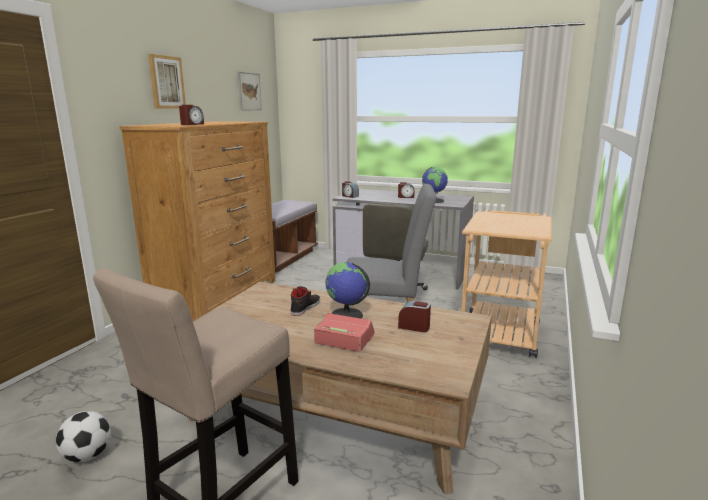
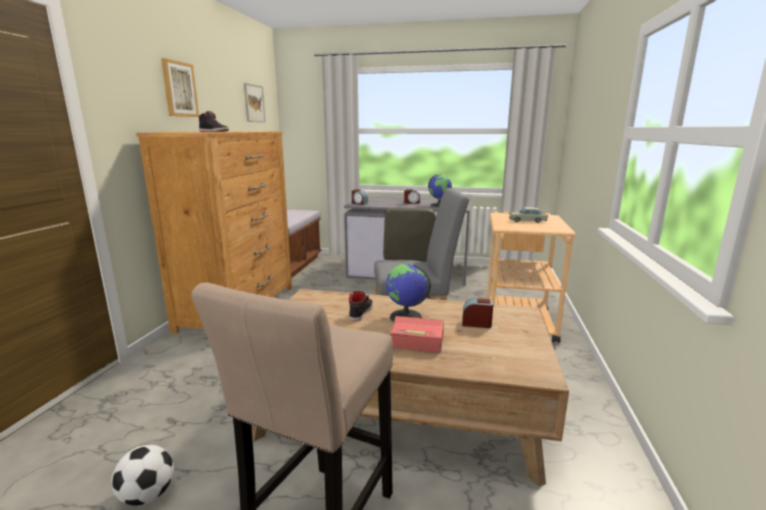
camera: 10 degrees left, 0 degrees up
(192, 124) = (214, 131): alarm clock -> black shoe
(508, 222) = (527, 221): none -> beige toy car

